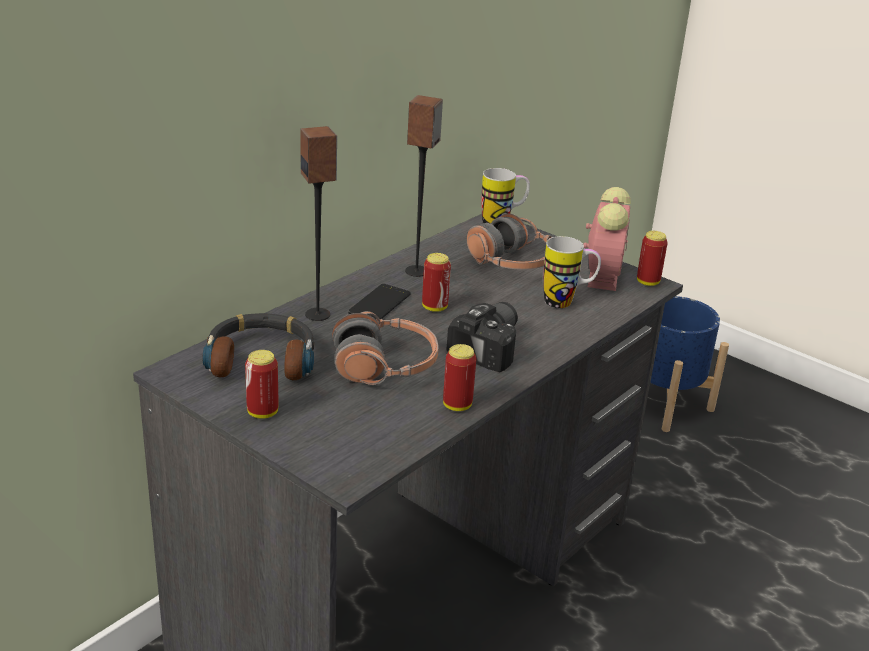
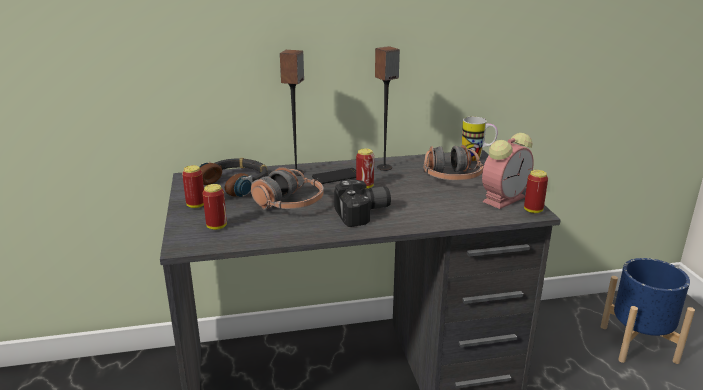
camera: 40 degrees right, 5 degrees down
(457, 405) = (295, 234): can -> can (216, 226)
(567, 303) = (453, 206): mug -> none

